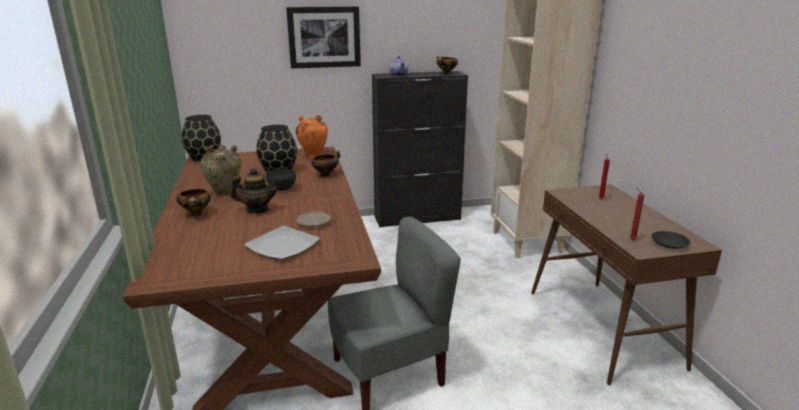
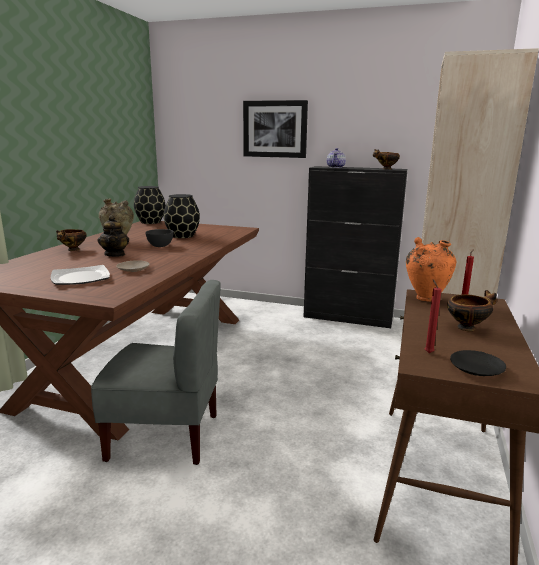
camera: 30 degrees right, 5 degrees down
(257, 210) = (115, 254): teapot -> teapot turned 45 degrees clockwise
(313, 156) = (229, 231): orange vase -> orange vase (426, 298)
(326, 175) = (211, 243): bowl -> bowl (467, 327)

